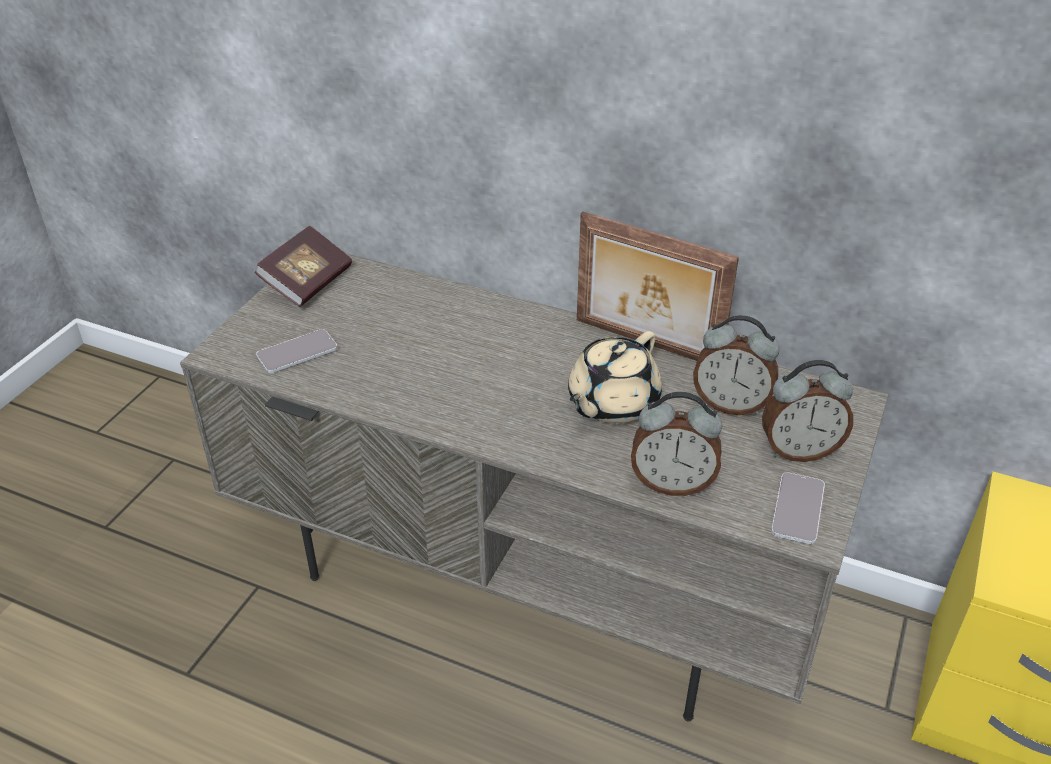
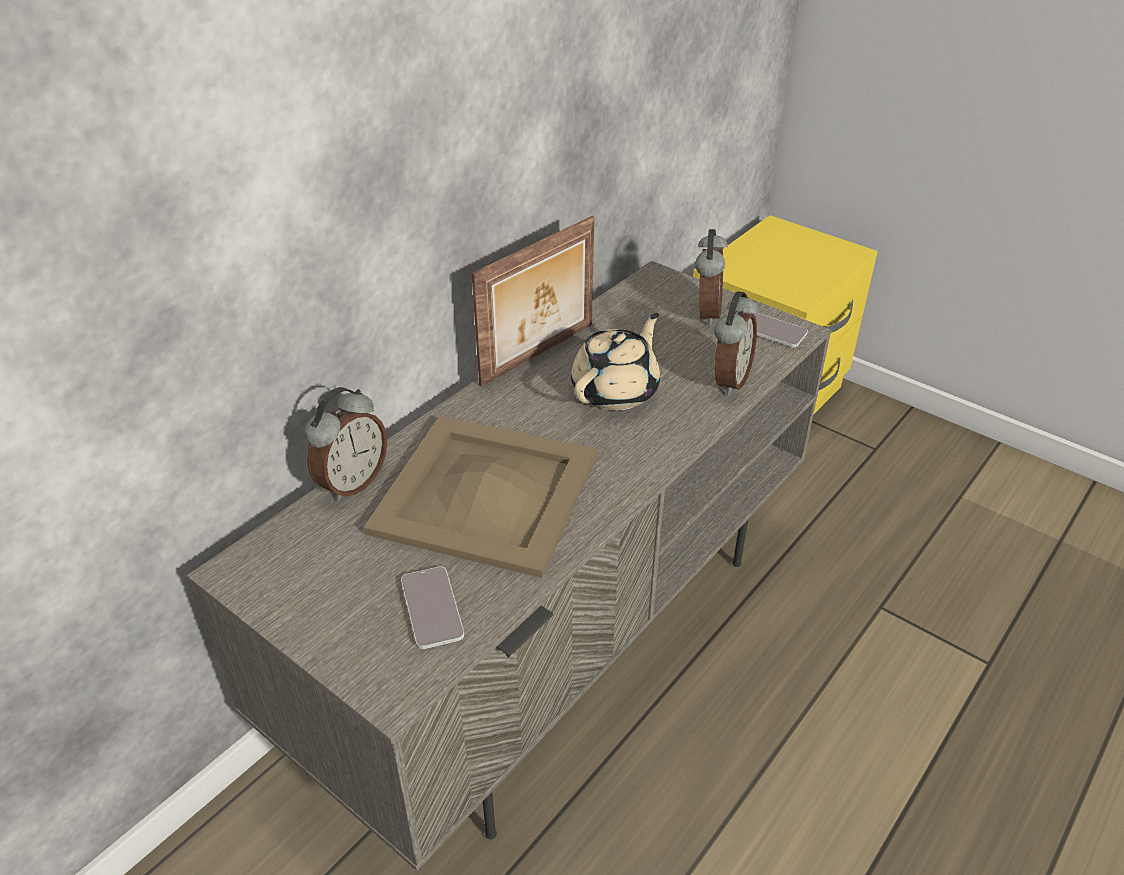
camera: 75 degrees left, 0 degrees up
(307, 283) = (281, 586): book -> none
(430, 353) = (487, 494): none -> beige tray
(611, 403) = (616, 390): beige teapot -> beige teapot turned 105 degrees counterclockwise
(730, 404) = (640, 330): alarm clock -> alarm clock (352, 483)

